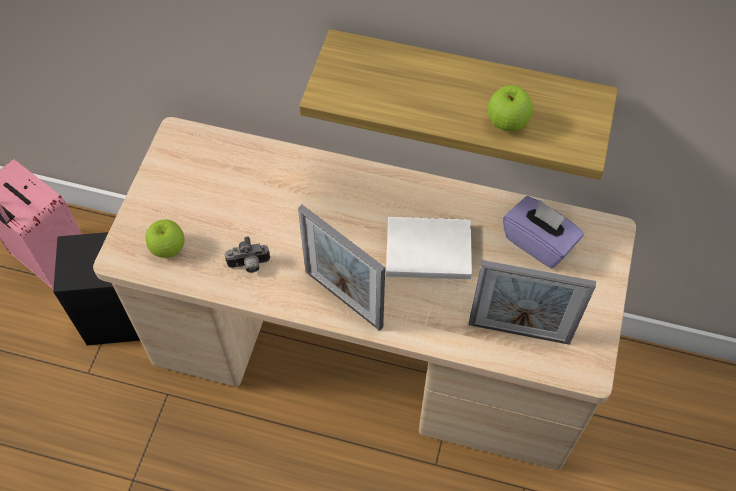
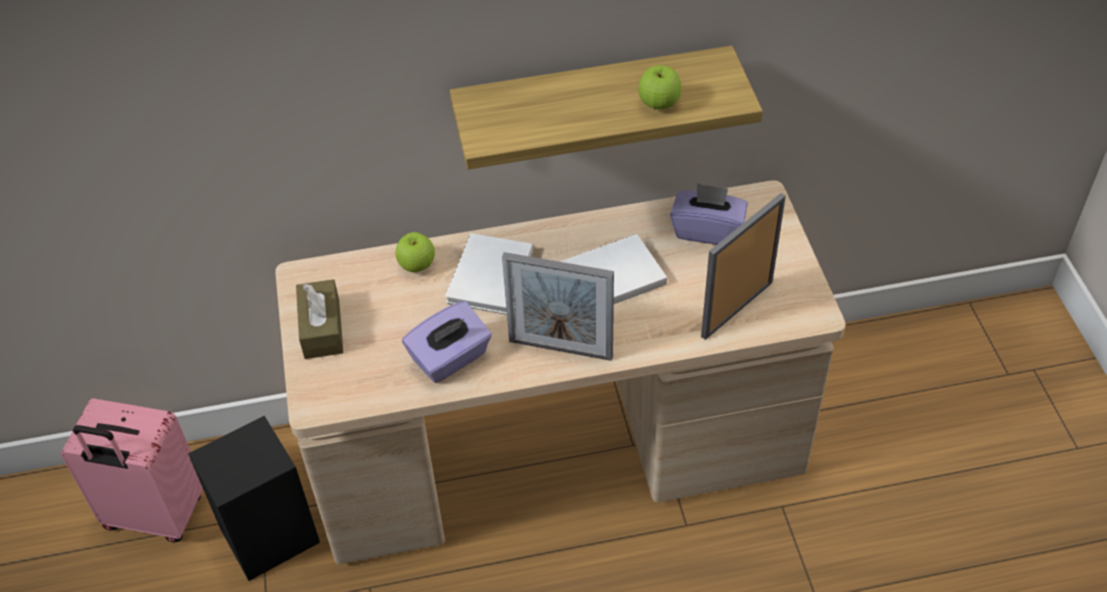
camera: 25 degrees left, 10 degrees down
(166, 190) = (322, 328): none -> brown tissue box
(168, 248) = (358, 377): apple -> apple (417, 265)
(249, 265) = (450, 358): camera -> purple tissue box
(323, 204) = (488, 278): none -> white book
(519, 332) = (737, 309): picture frame -> picture frame turned 150 degrees clockwise

